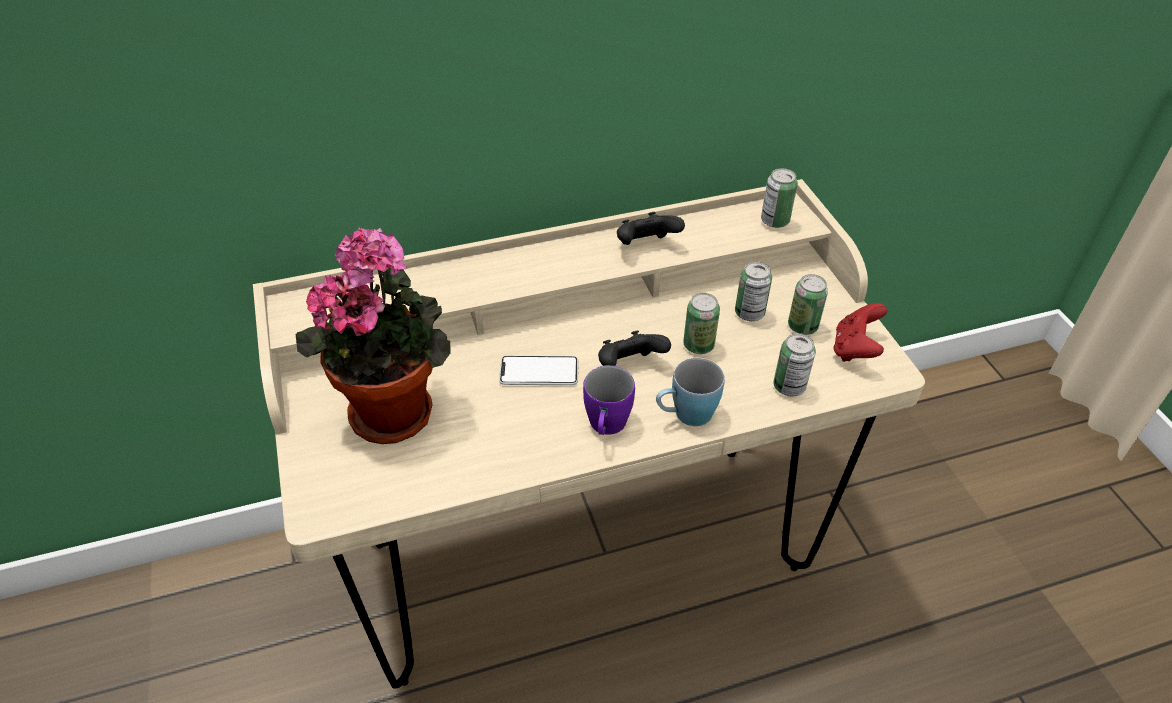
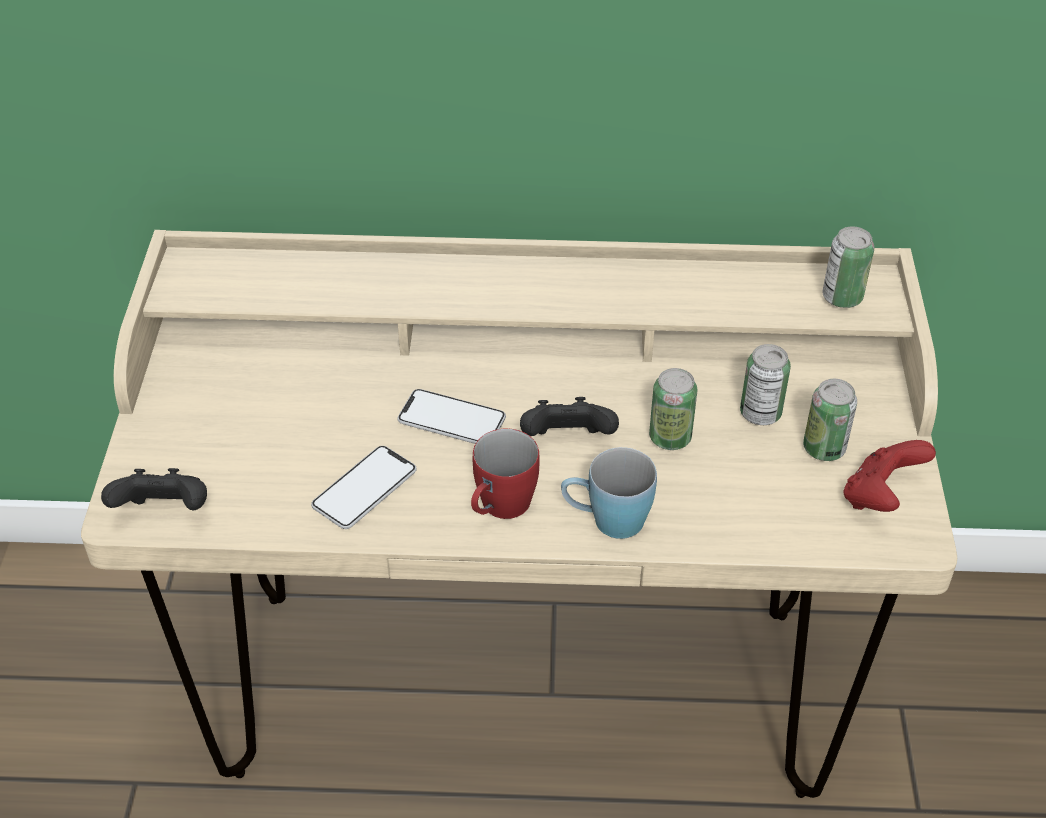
camera: 20 degrees right, 0 degrees up
(395, 408) = (263, 418): potted plant -> none
(499, 440) = (364, 488): none -> phone
(606, 428) = (499, 509): purple mug -> red mug
(645, 246) = (649, 291): black game controller -> black game controller (165, 512)
(789, 386) = (761, 521): can -> none

